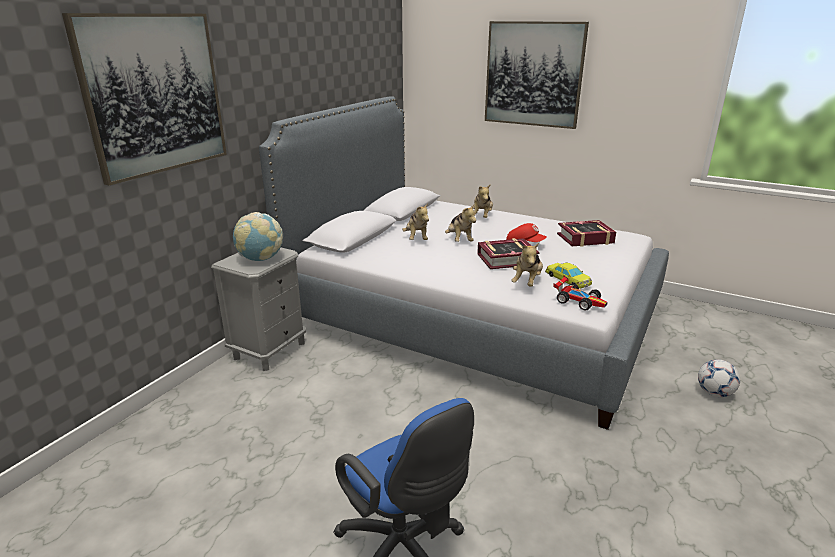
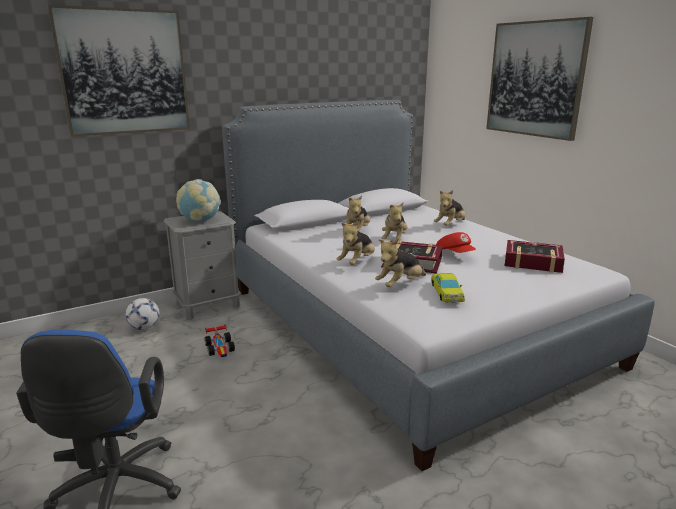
camera: 30 degrees right, 5 degrees down
(462, 269) = (357, 262): none -> plush toy
(579, 301) = (427, 313): toy car -> toy car (220, 348)
(714, 393) = (608, 486): football -> football (144, 328)

